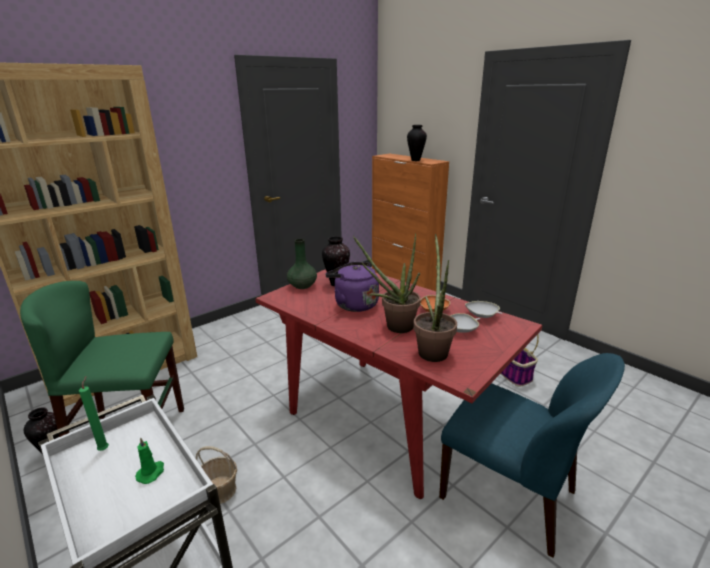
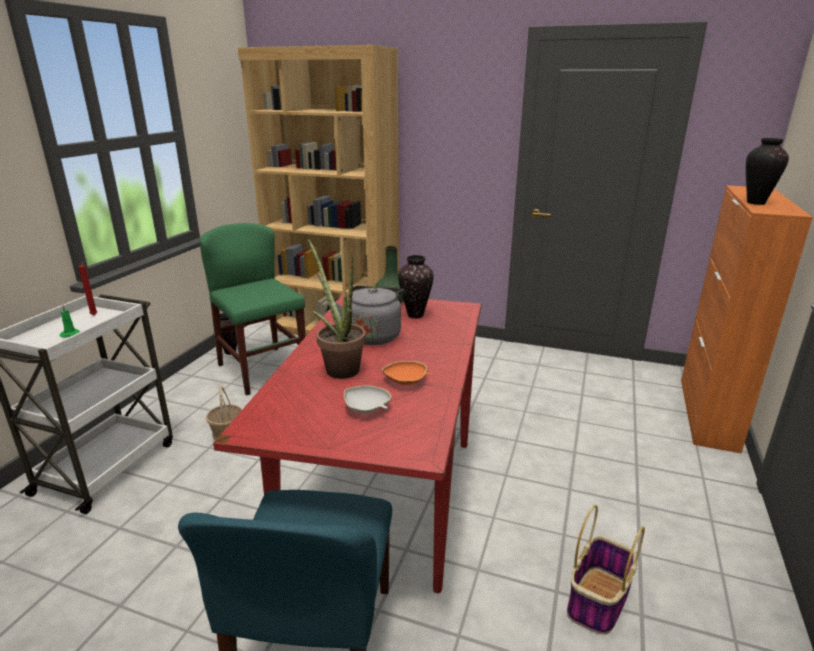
camera: 60 degrees right, 0 degrees up
(105, 448) = (95, 315): green candle -> red candle
(353, 304) = (374, 335): purple kettle -> grey kettle
(432, 350) = (302, 400): potted plant -> none
(482, 316) = (422, 417): white bowl -> none

